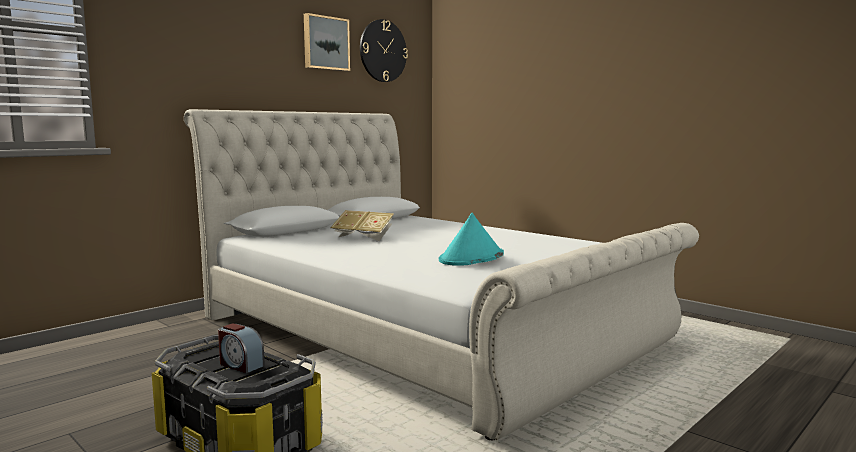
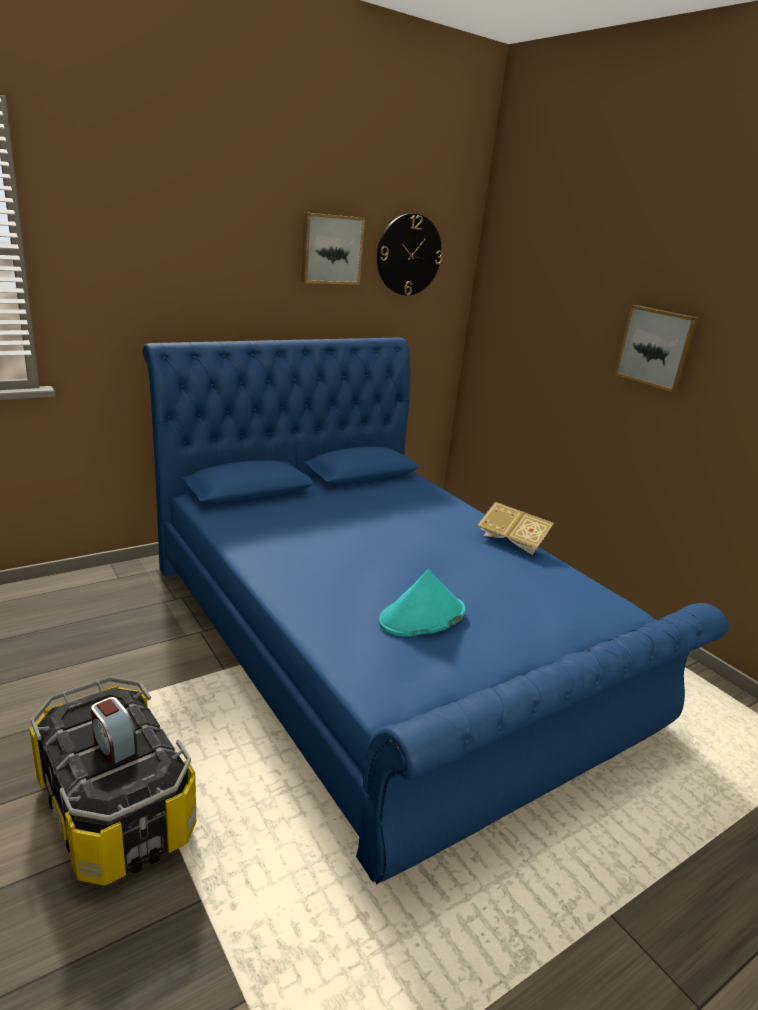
camera: 10 degrees right, 15 degrees up
(363, 237) = (326, 527): book -> book (512, 541)
(423, 328) = (381, 637): beige bed -> blue bed
(587, 79) = (657, 347): none -> picture

